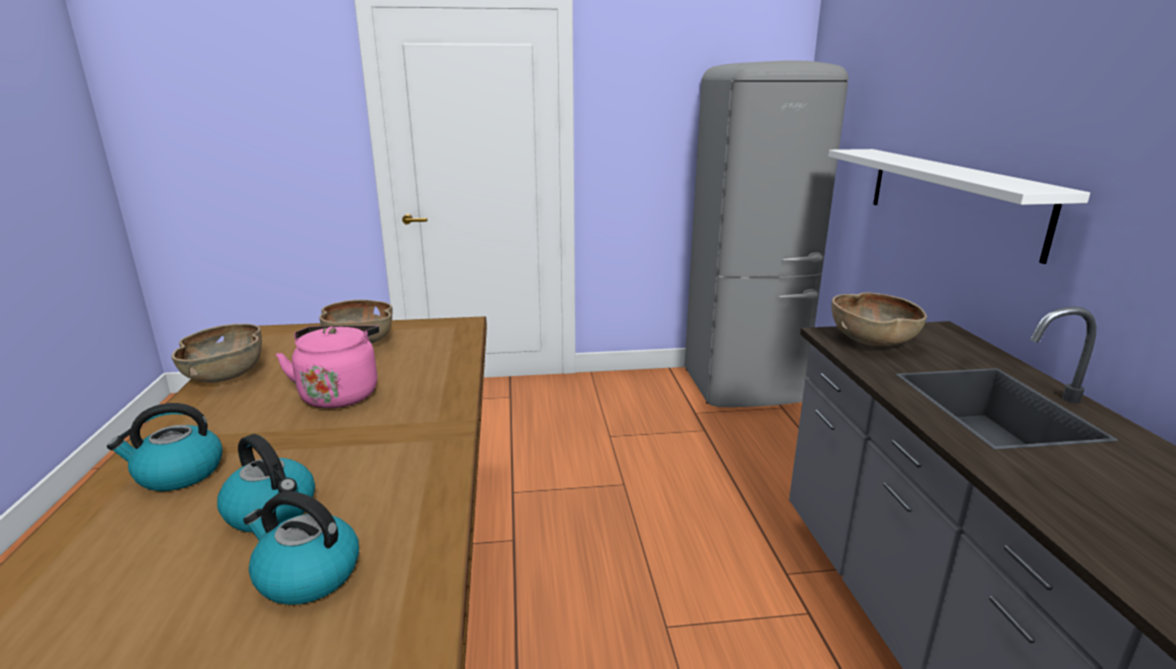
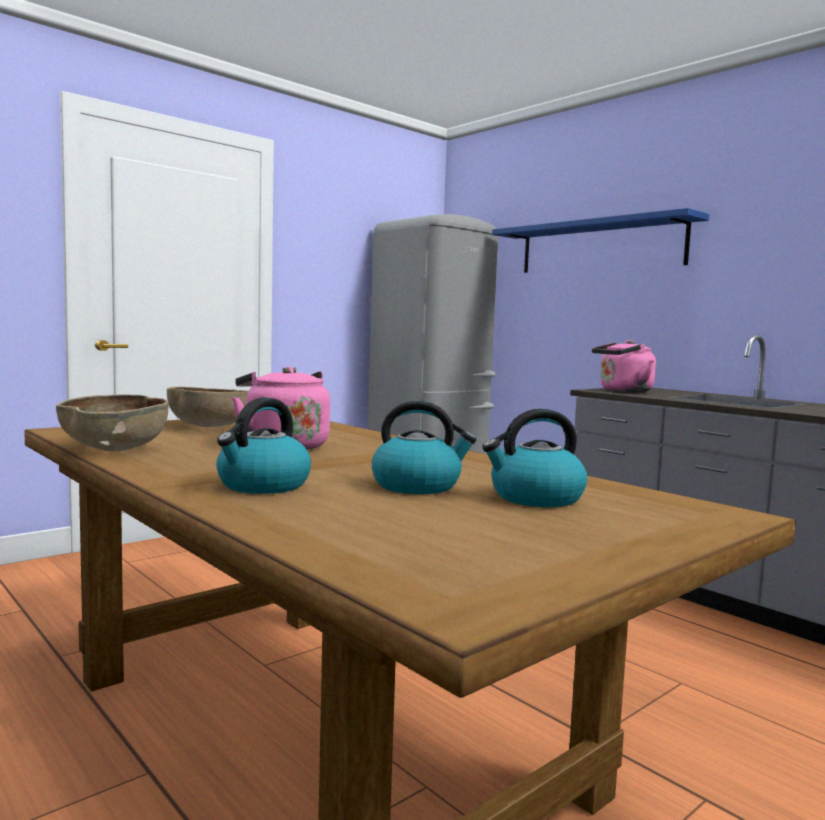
camera: 35 degrees left, 15 degrees down
(871, 341) = (623, 391): brown bowl -> pink kettle
(948, 110) = (599, 247): none -> blue shelf
(950, 197) = (614, 304): white shelf -> none

